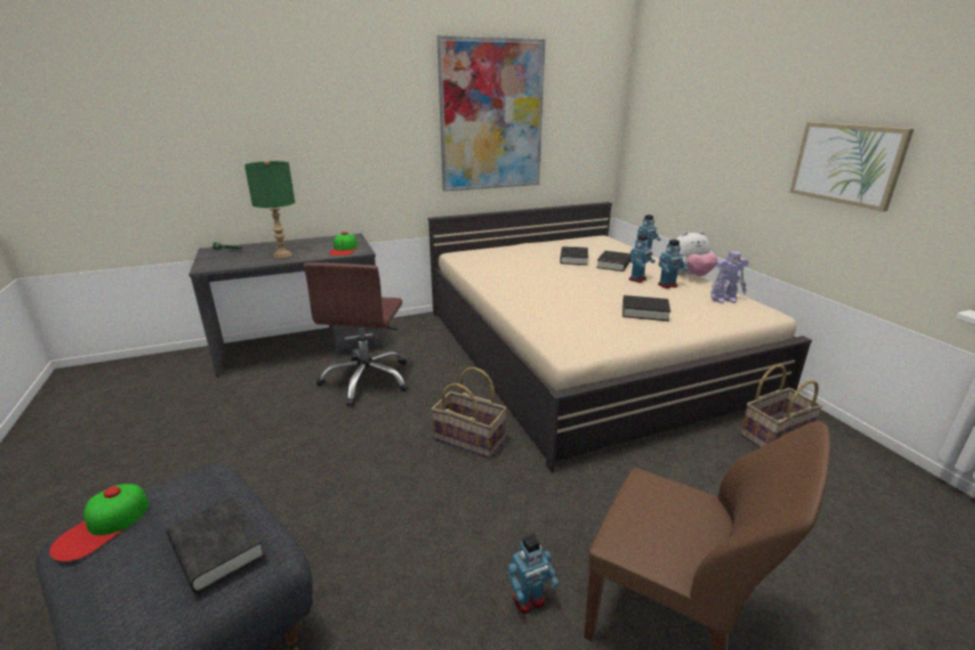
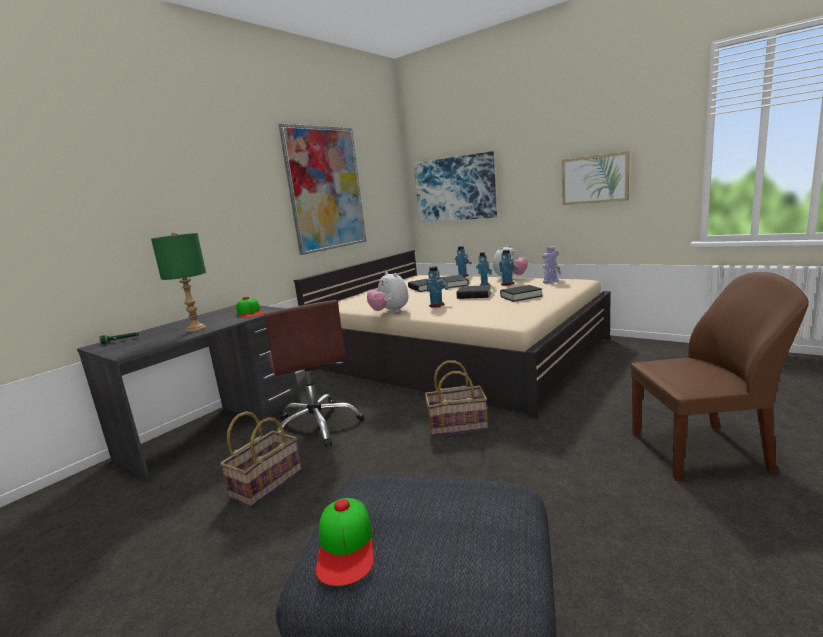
camera: 30 degrees left, 10 degrees down
(217, 549) = (477, 503): black book -> black book (474, 295)
(487, 284) = (390, 312): none -> plush toy
(529, 600) = (623, 482): toy robot -> toy robot (437, 305)
(671, 134) = (455, 189): none -> picture
(774, 435) = (621, 355): basket -> basket (266, 483)

